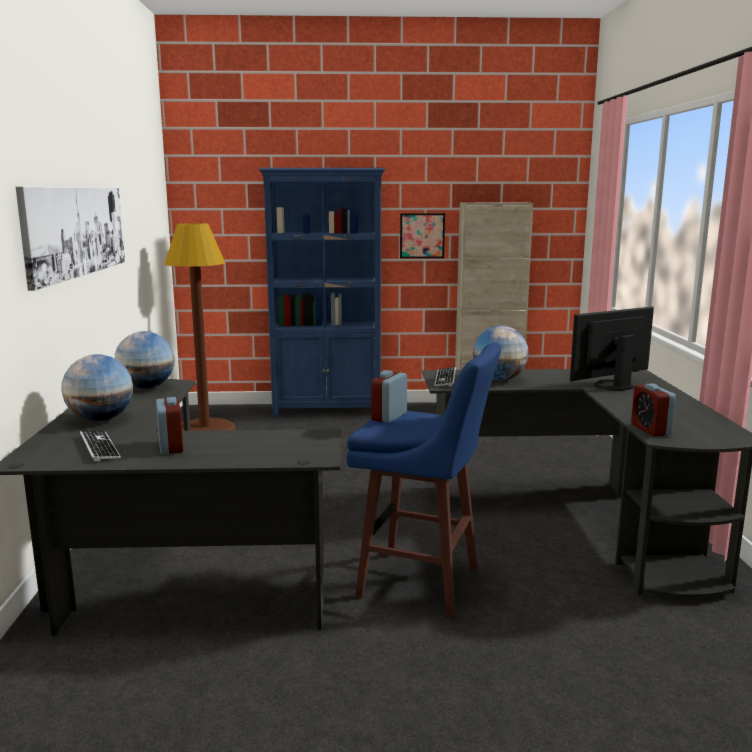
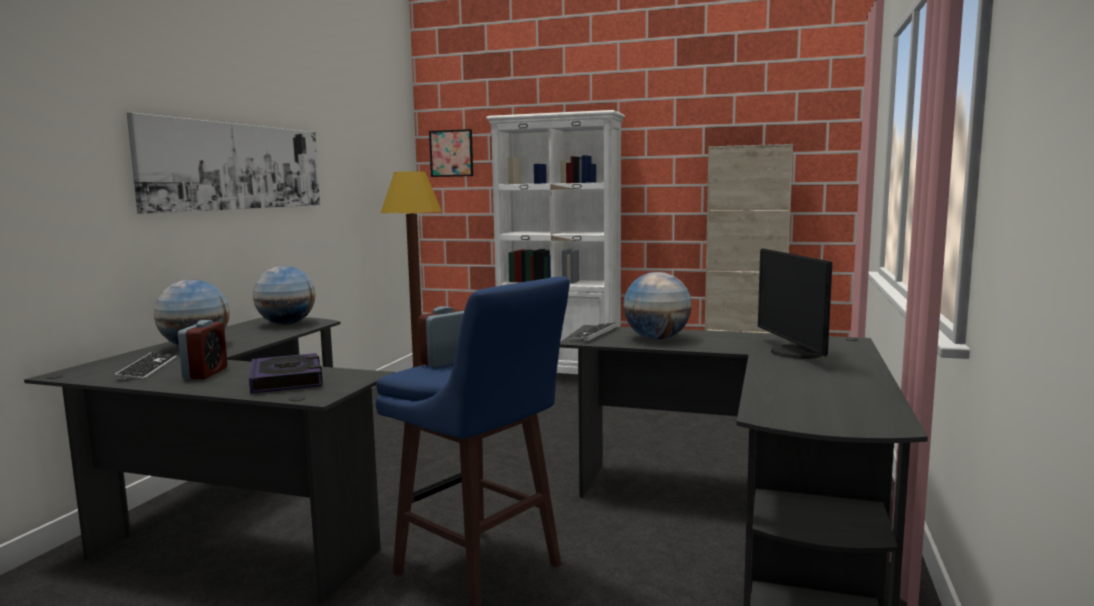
camera: 20 degrees right, 5 degrees down
(262, 446) = (287, 380): none -> book
(328, 410) = (560, 376): blue bookcase -> white bookcase
(422, 235) = (669, 186): picture -> picture (451, 153)
(612, 385) = (794, 353): monitor -> monitor turned 90 degrees counterclockwise
(650, 430) = (766, 404): alarm clock -> none

